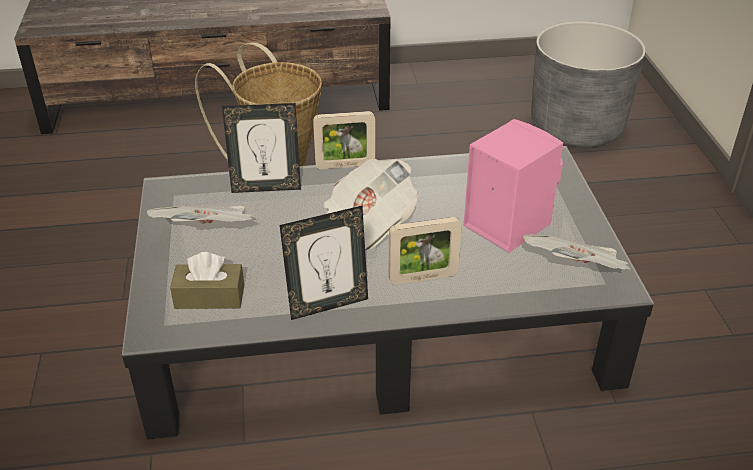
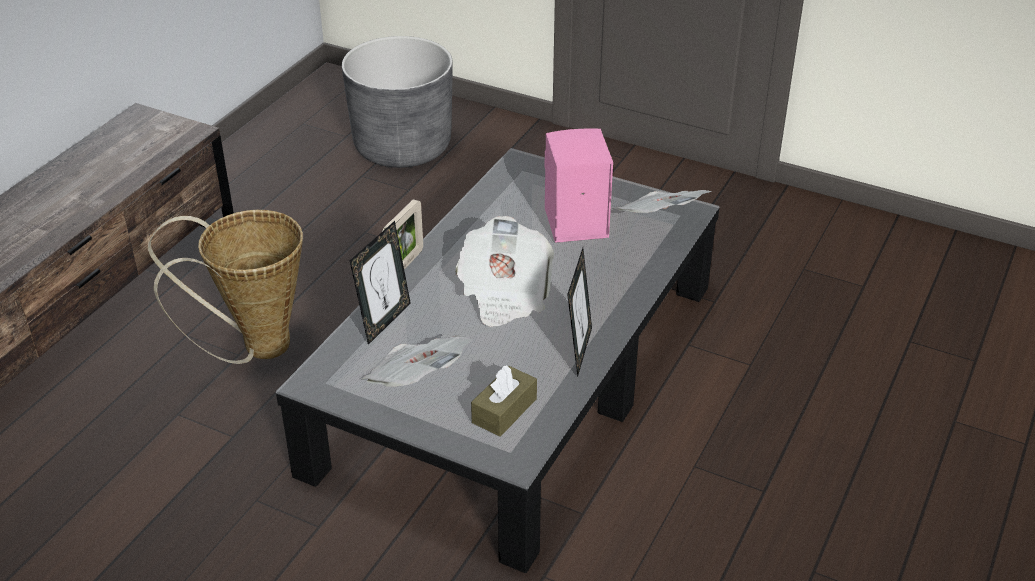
camera: 55 degrees left, 0 degrees up
(423, 278) = (595, 290): picture frame -> none

